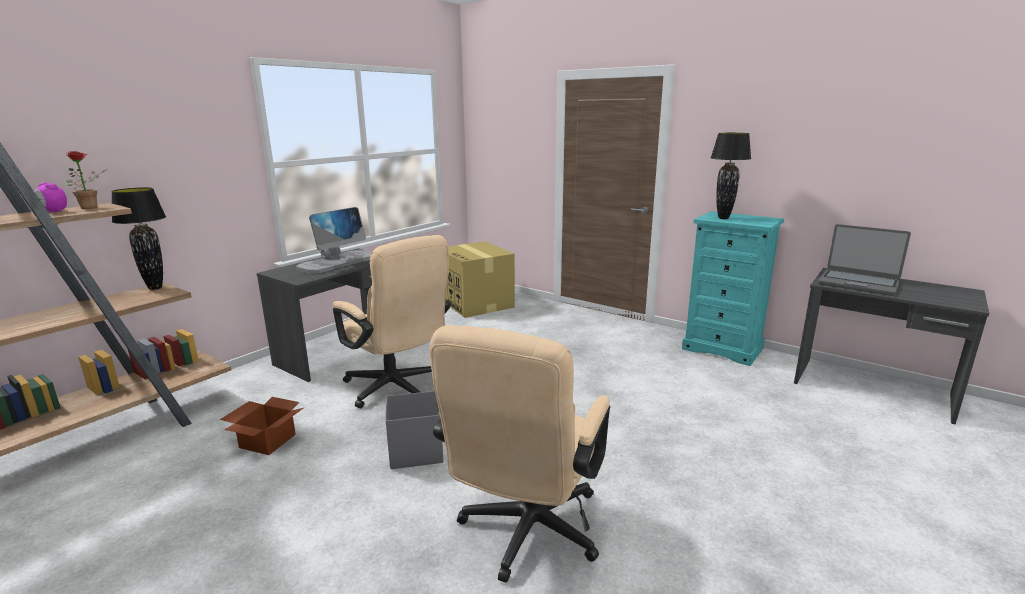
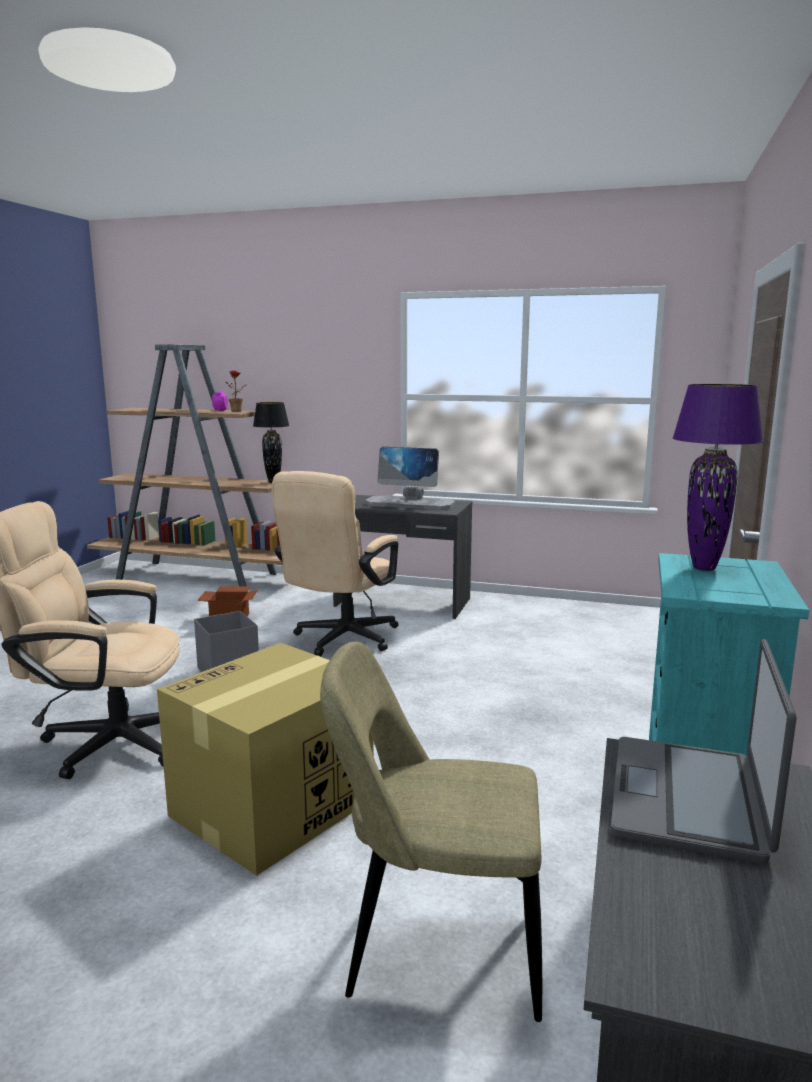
camera: 70 degrees right, 5 degrees down
(476, 303) = (619, 630): cardboard box -> cardboard box (271, 808)
(723, 218) = (703, 568): black table lamp -> purple table lamp
(794, 417) = (436, 950): none -> beige chair

